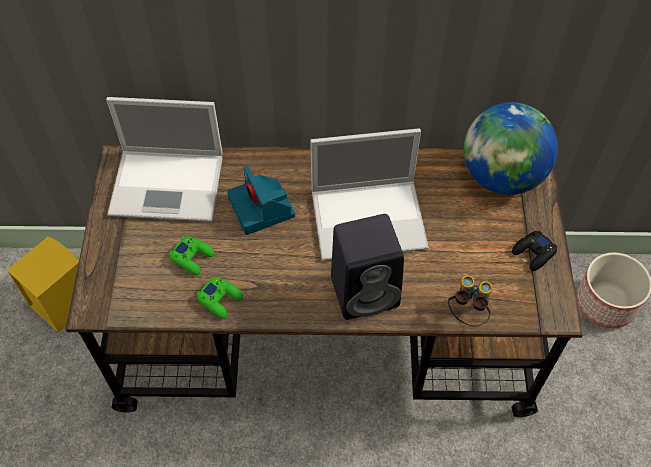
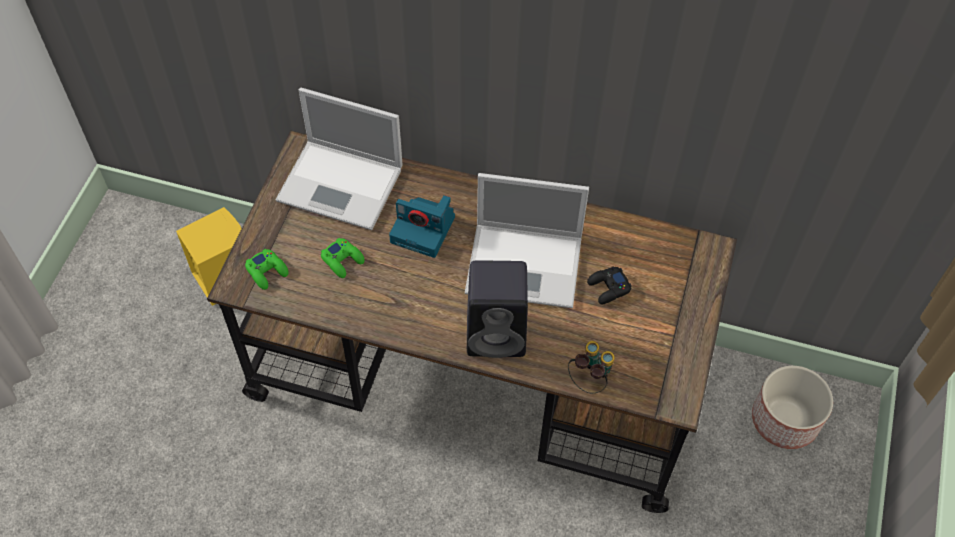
camera: 15 degrees right, 0 degrees up
(220, 299) = (356, 306): green game controller -> green game controller (267, 271)
(263, 209) = (424, 229): camera -> camera turned 60 degrees counterclockwise
(501, 176) = (674, 254): globe -> none
(533, 253) = (677, 339): black game controller -> black game controller (608, 288)

